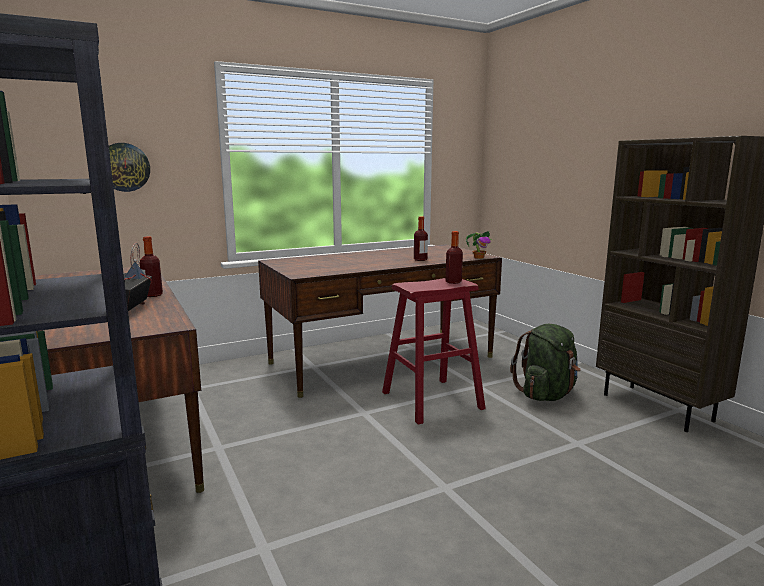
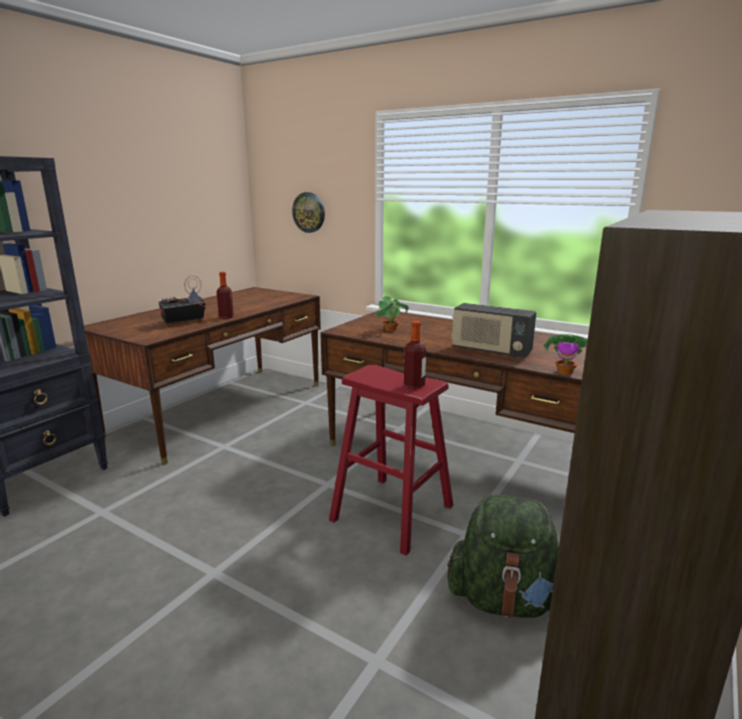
camera: 60 degrees right, 5 degrees up
(327, 266) = (390, 329): none -> potted plant
(420, 260) = (490, 351): bottle -> radio

